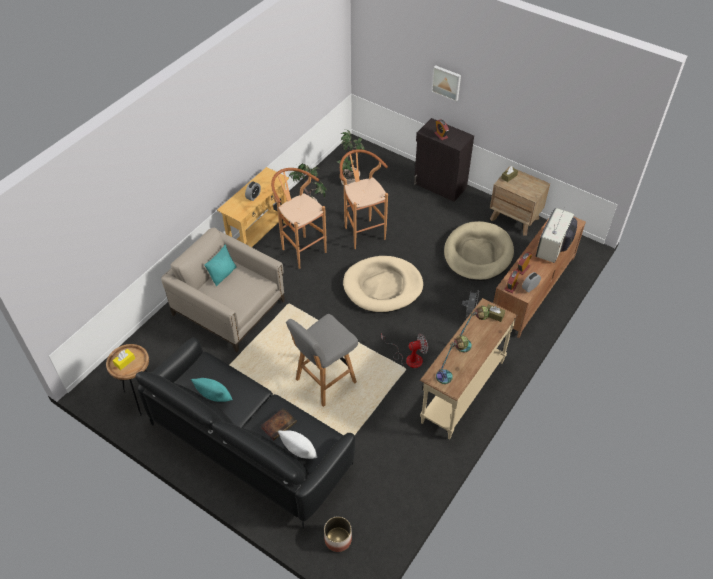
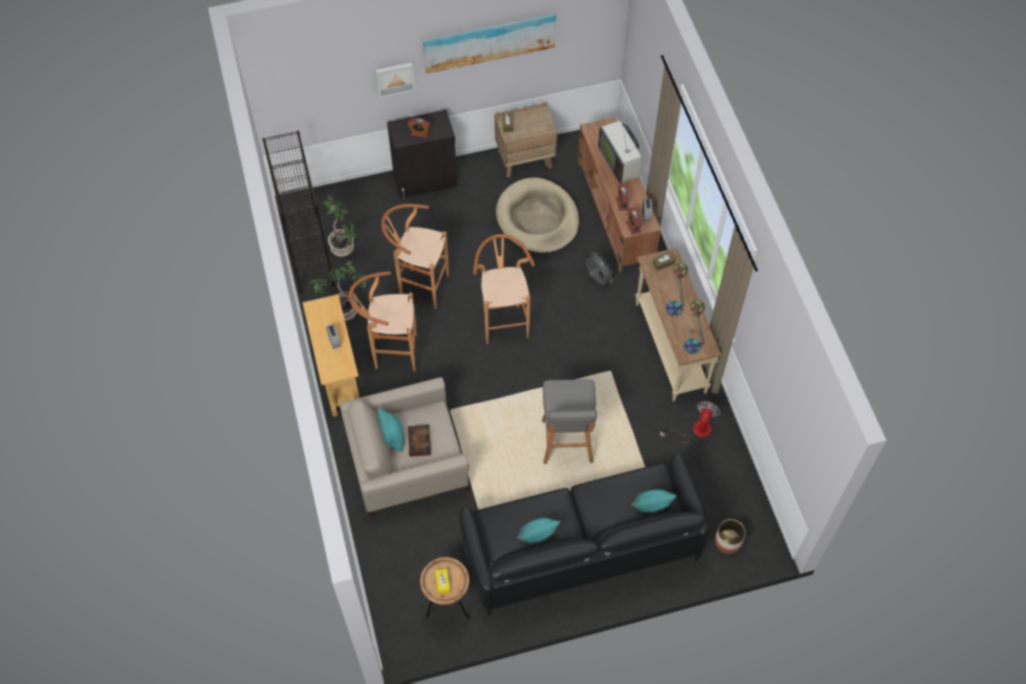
camera: 50 degrees left, 10 degrees up
(279, 424) = (611, 503): book -> book (419, 441)
(299, 451) = (651, 506): white pillow -> turquoise pillow
(329, 170) = (308, 253): none -> black bookcase
(383, 286) = (503, 320): beige dog bed -> brown stool
(408, 358) = (601, 360): fan -> fan (694, 431)
(521, 93) = (489, 41): none -> picture

